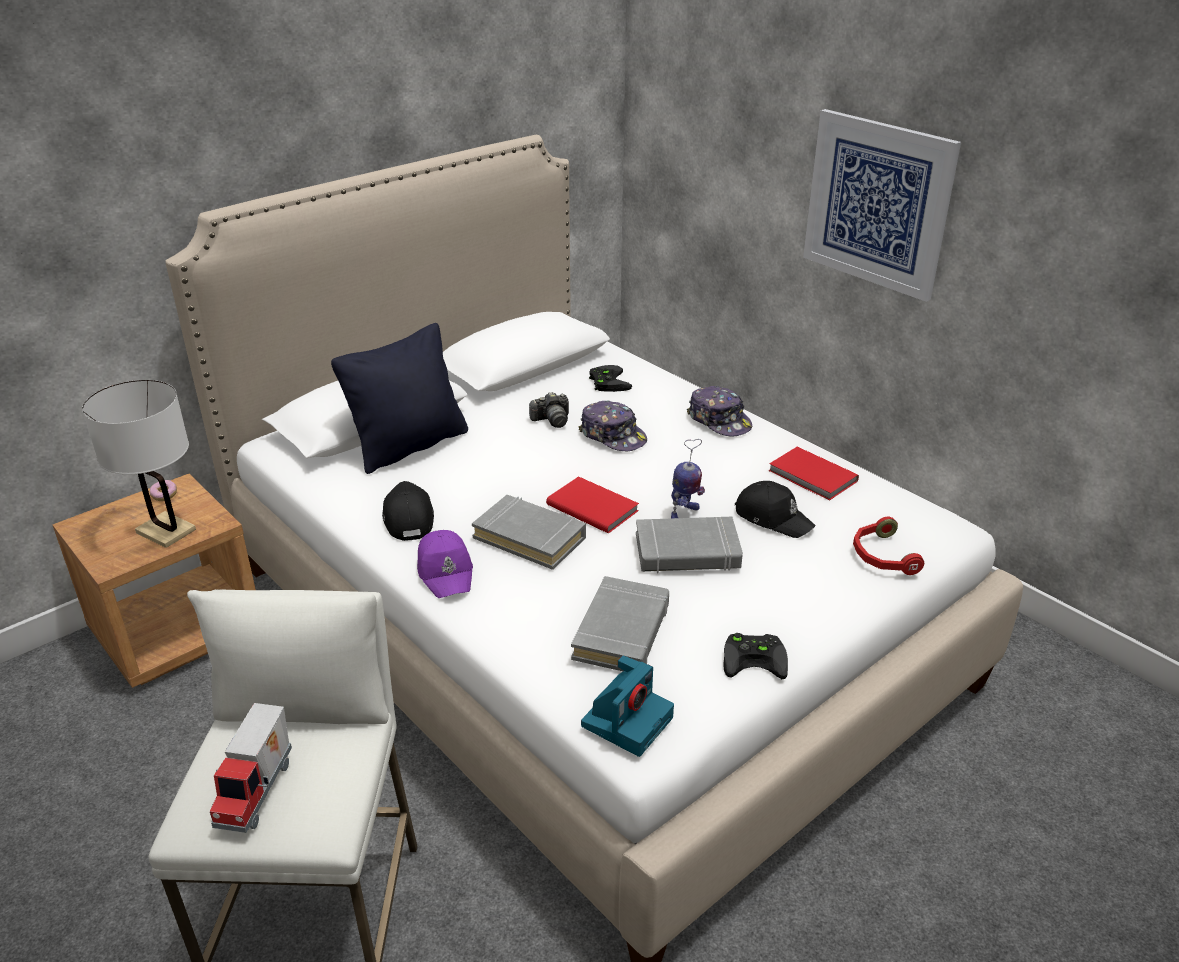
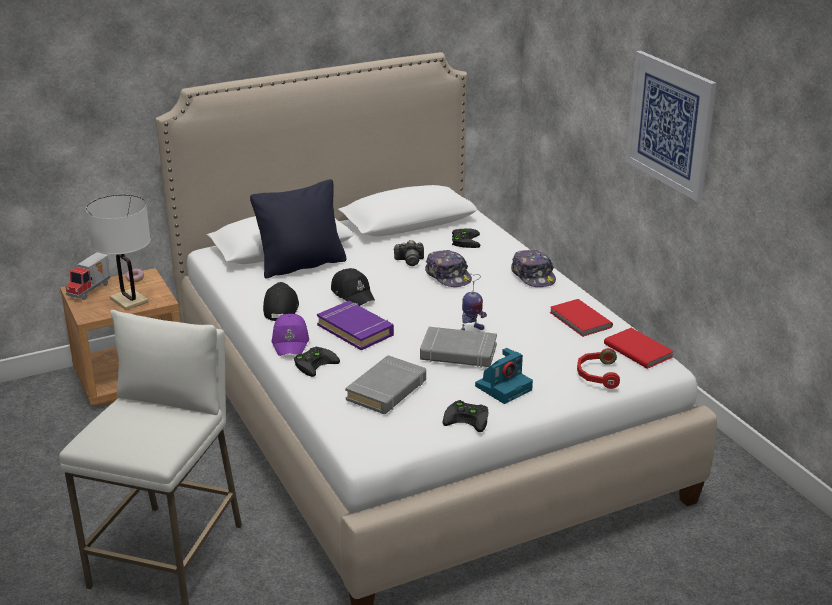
camera: 15 degrees right, 5 degrees down
(259, 792) = (128, 433): toy truck -> toy truck (91, 290)
(496, 601) = (315, 363): none -> black game controller
(530, 537) = (355, 330): grey book -> purple book
(592, 506) = (408, 317): red book -> red book (638, 350)
(627, 720) = (364, 437): camera -> camera (504, 387)
(773, 517) = (533, 341): black cap -> black cap (353, 294)

